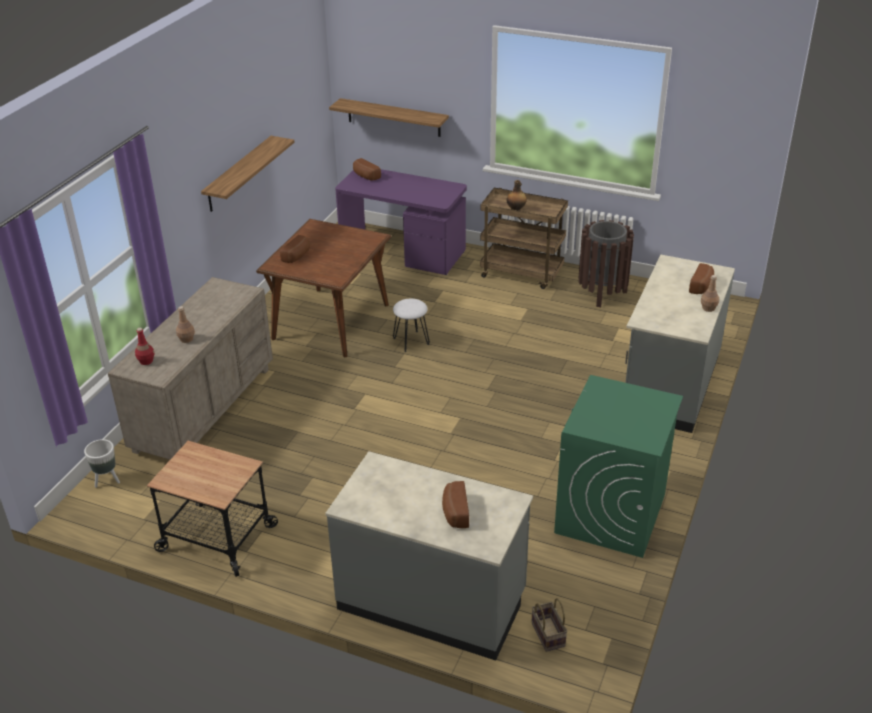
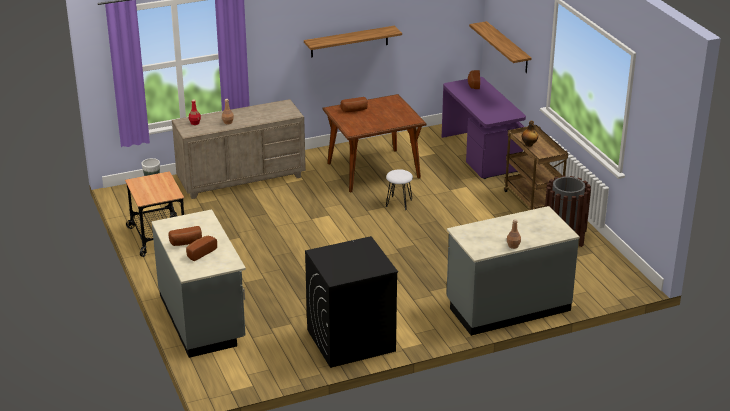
camera: 45 degrees right, 5 degrees down
(547, 633) = (228, 364): basket -> none
(610, 514) = (350, 341): green washing machine -> black washing machine
(702, 286) = (535, 234): bread -> bread (186, 243)

